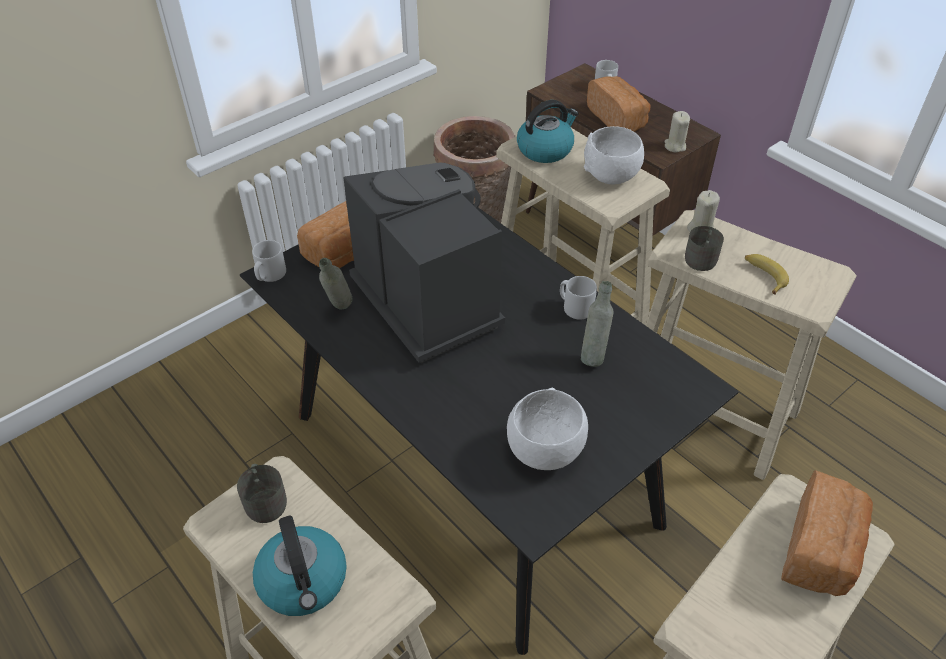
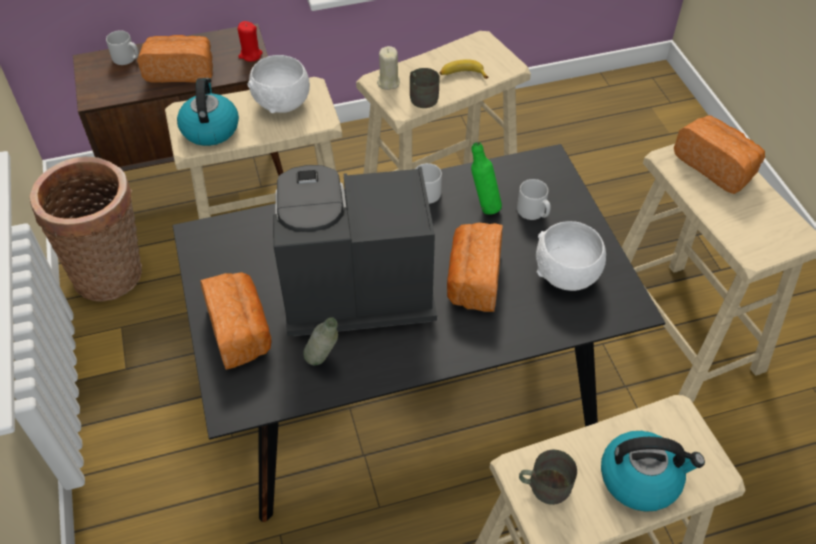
camera: 65 degrees left, 5 degrees up
(269, 275) = (230, 409): grey mug -> grey mug (533, 212)
(491, 378) = (473, 280): none -> bread
(593, 355) = (483, 206): grey bottle -> green bottle
(675, 146) = (250, 55): beige candle -> red candle

